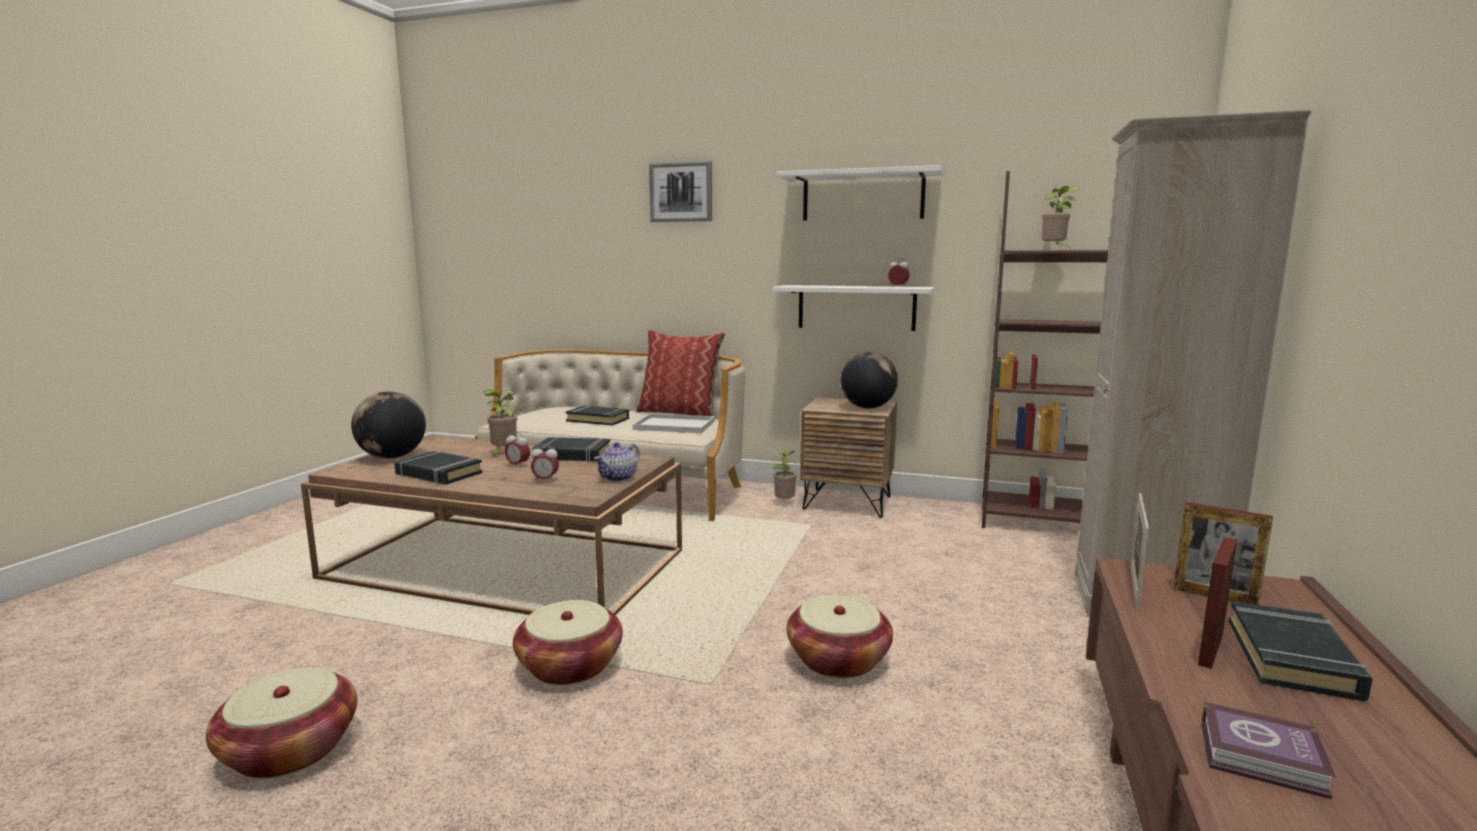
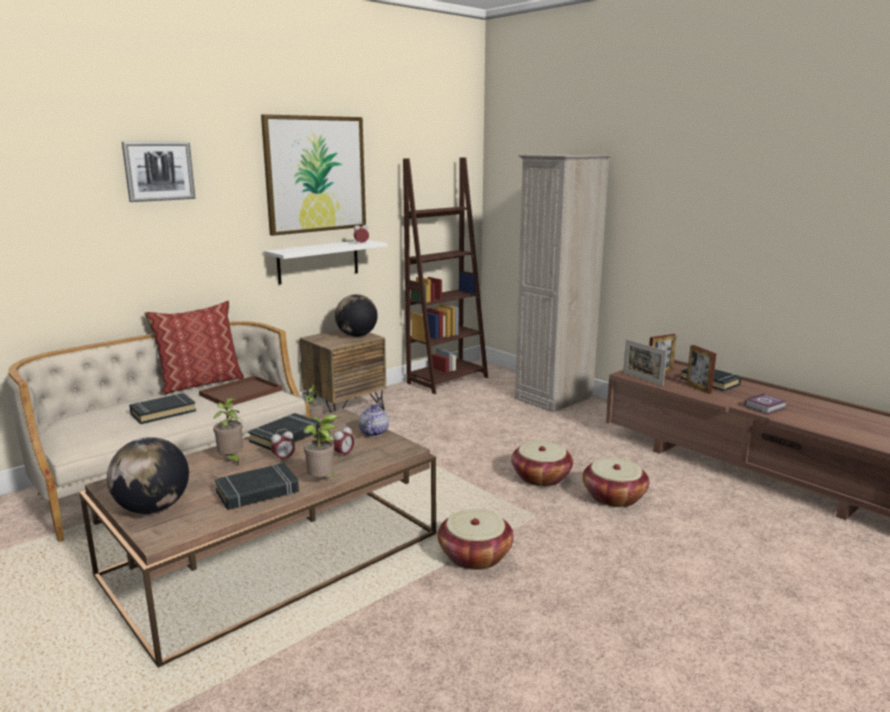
camera: 60 degrees left, 5 degrees up
(290, 750) = (493, 683): basket -> basket (614, 497)
(618, 478) = (373, 432): teapot -> teapot turned 150 degrees counterclockwise
(676, 425) = (242, 392): white tray -> brown tray
(863, 196) = (315, 174): white shelf -> picture
(1055, 249) = (434, 209): potted plant -> potted plant (323, 481)

